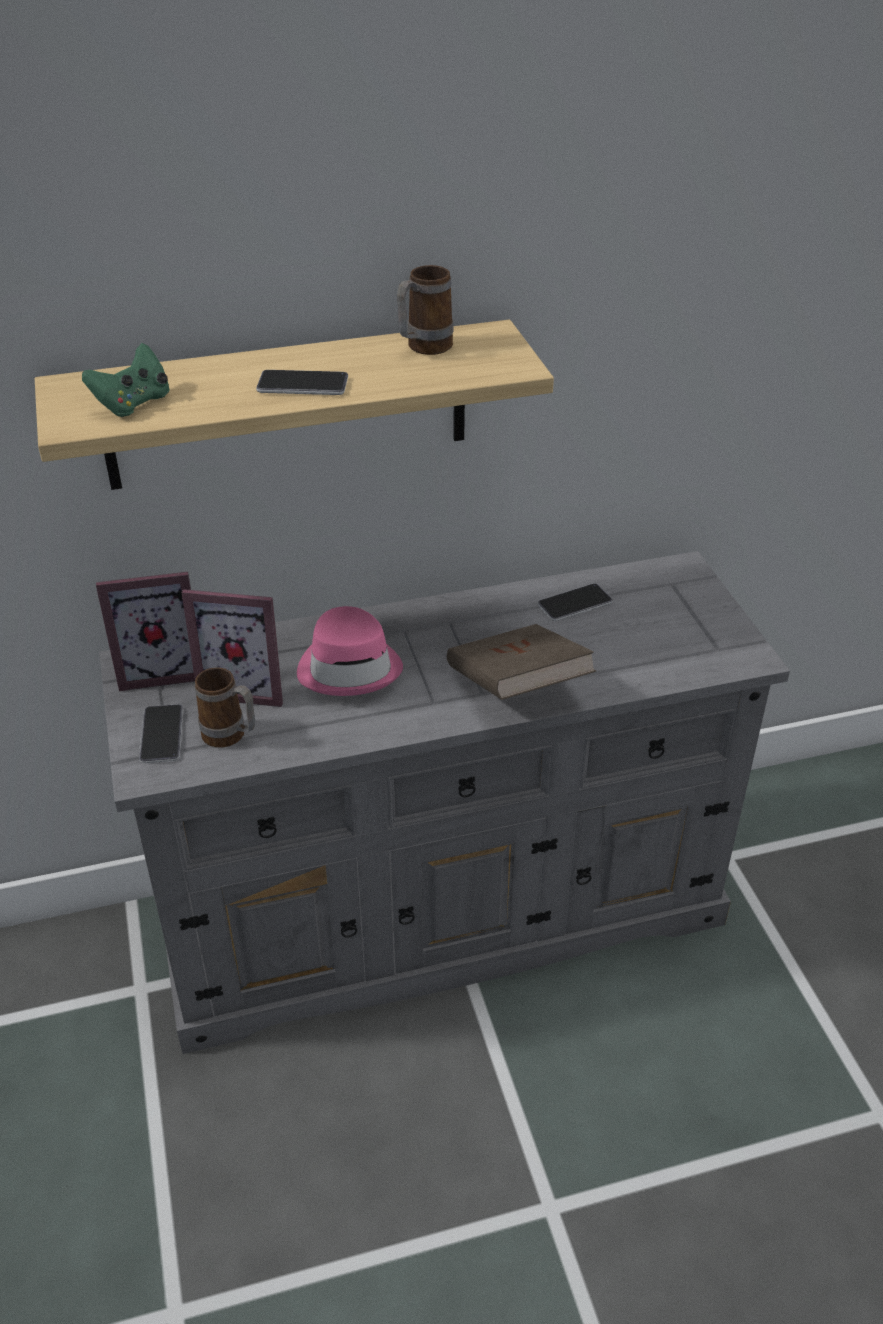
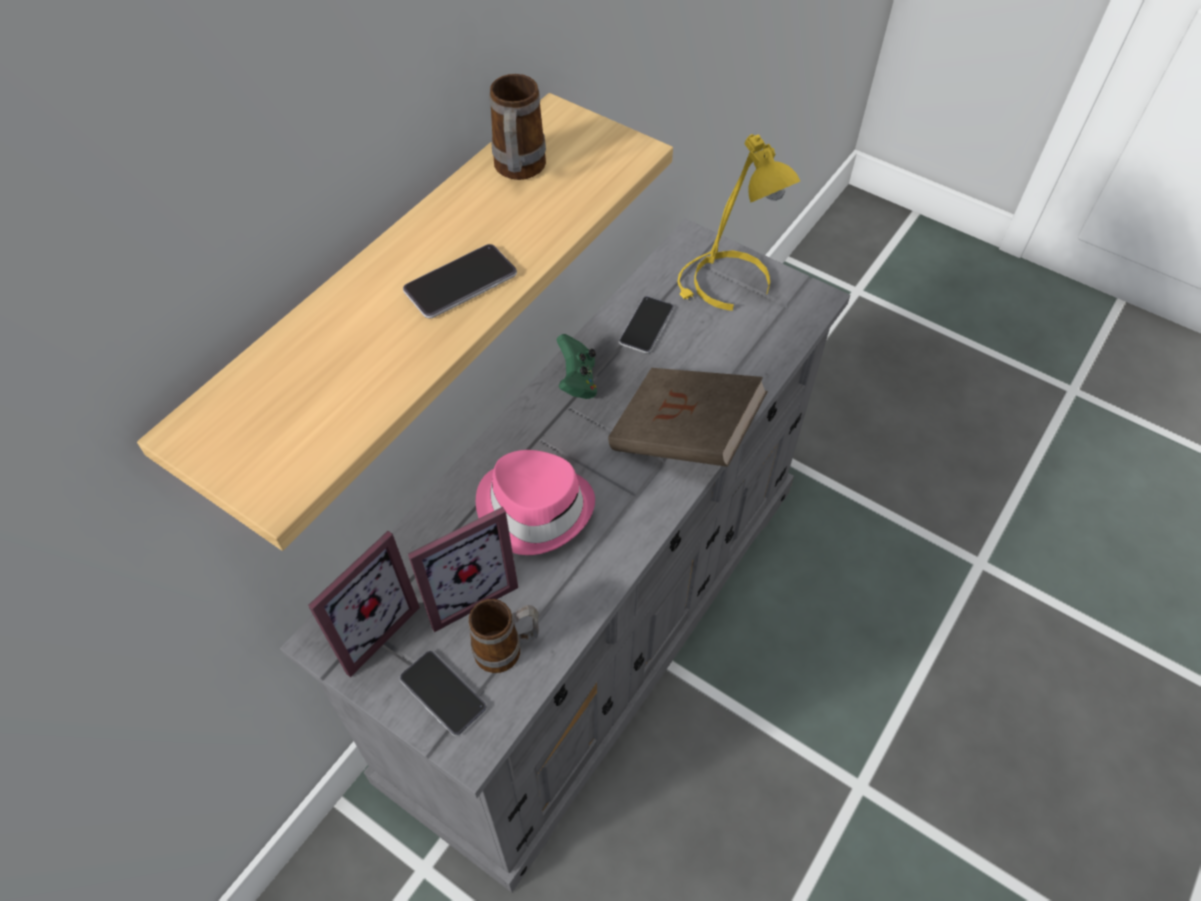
camera: 40 degrees left, 15 degrees up
(133, 403) = (312, 412): green game controller -> green game controller (577, 381)
(678, 610) = (727, 285): none -> yellow table lamp

